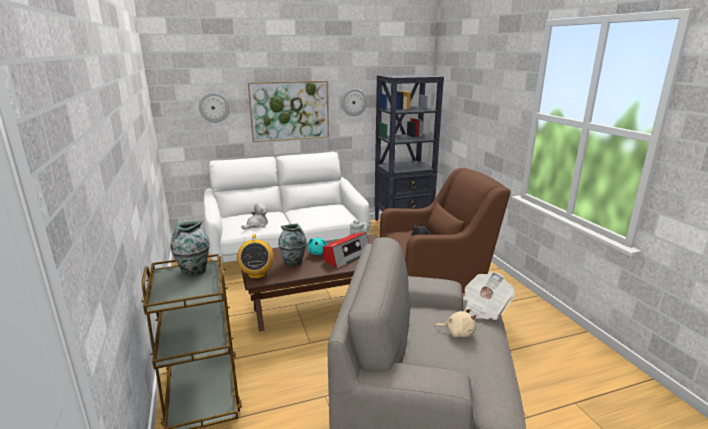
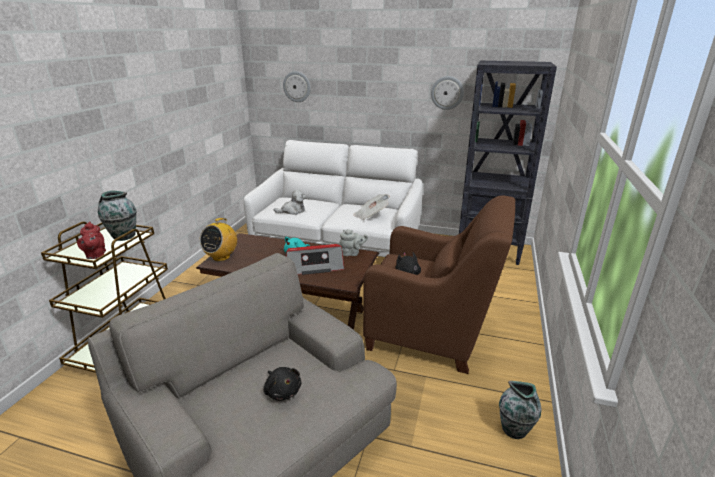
camera: 35 degrees right, 5 degrees up
(200, 292) = (95, 255): none -> red teapot
(289, 110) = (371, 96): picture -> none
(293, 262) = (263, 256): vase -> vase (515, 430)
(458, 332) = (282, 391): beige plush toy -> black plush toy
(484, 308) = (354, 379): newspaper -> newspaper (371, 215)

